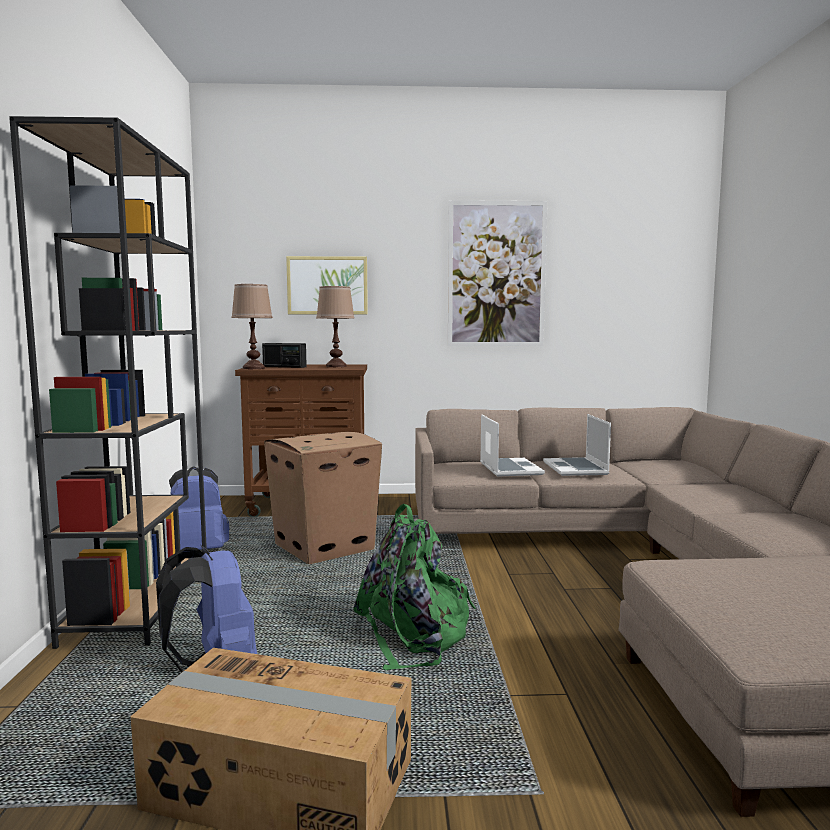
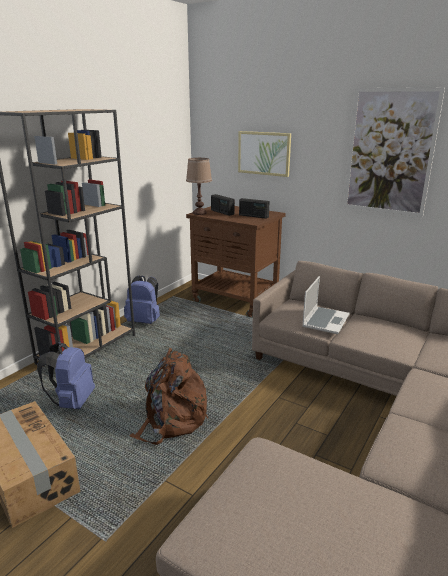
camera: 35 degrees right, 15 degrees up
(325, 547) = (205, 338): cardboard box -> none
(336, 366) = (253, 216): brown table lamp -> radio
(414, 634) = (172, 419): green backpack -> brown backpack
(576, 468) = (376, 334): laptop -> none

